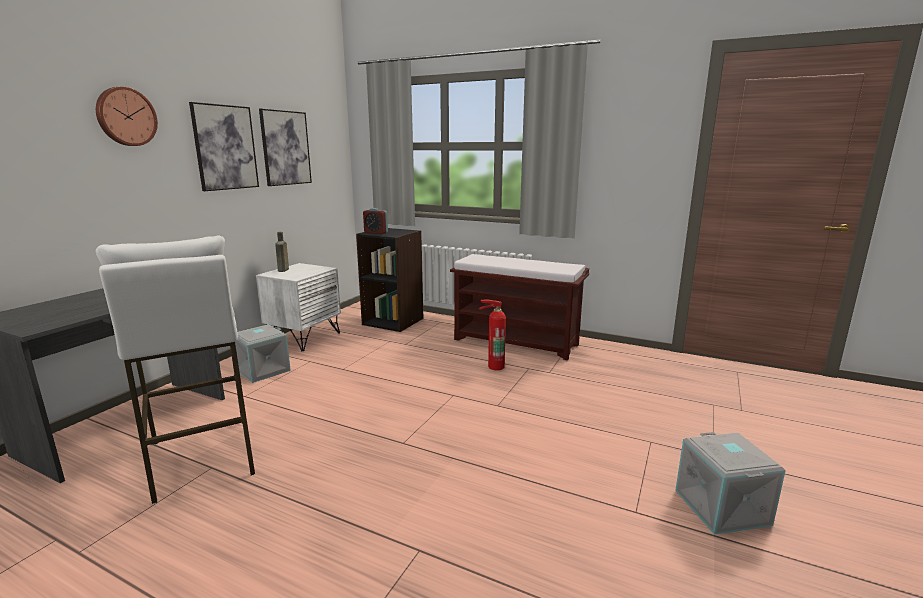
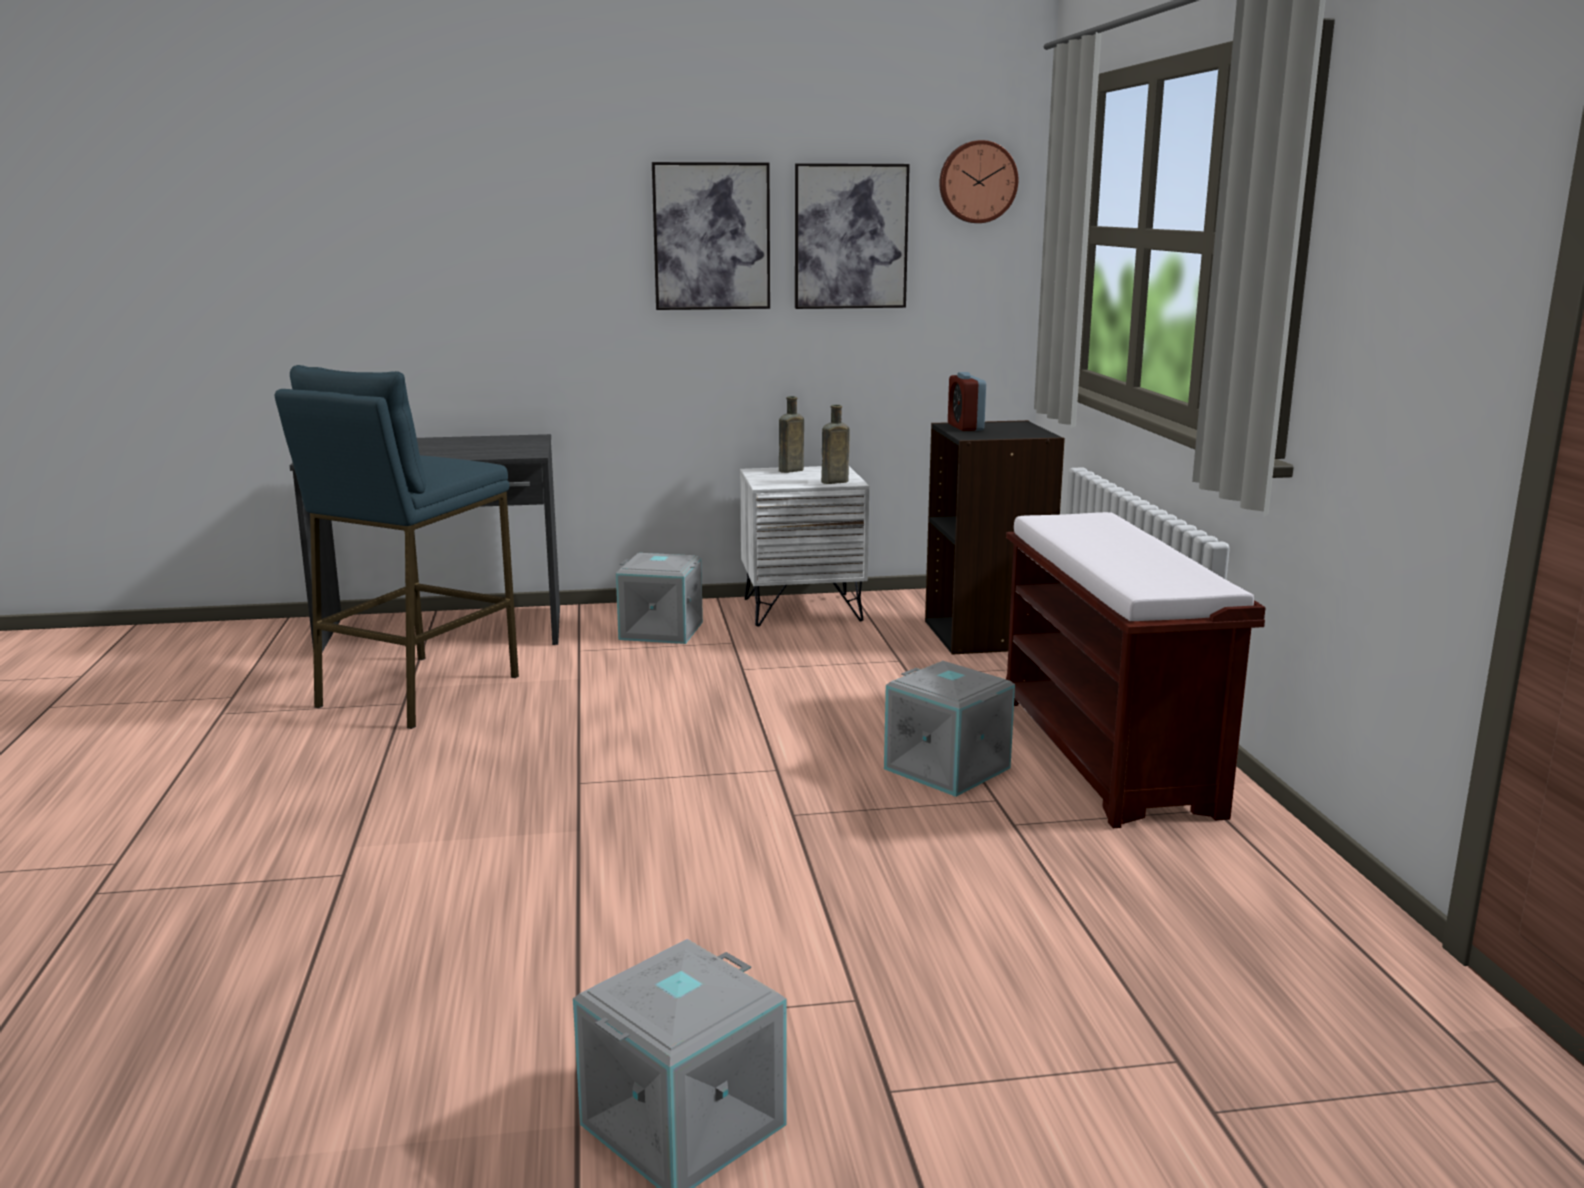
camera: 55 degrees right, 0 degrees up
(125, 117) = (544, 192): wall clock -> wall clock (977, 182)
(202, 458) = (416, 691): white stool -> blue stool
(319, 270) = (833, 482): none -> brown bottle
(494, 366) = (949, 768): fire extinguisher -> grey storage box

